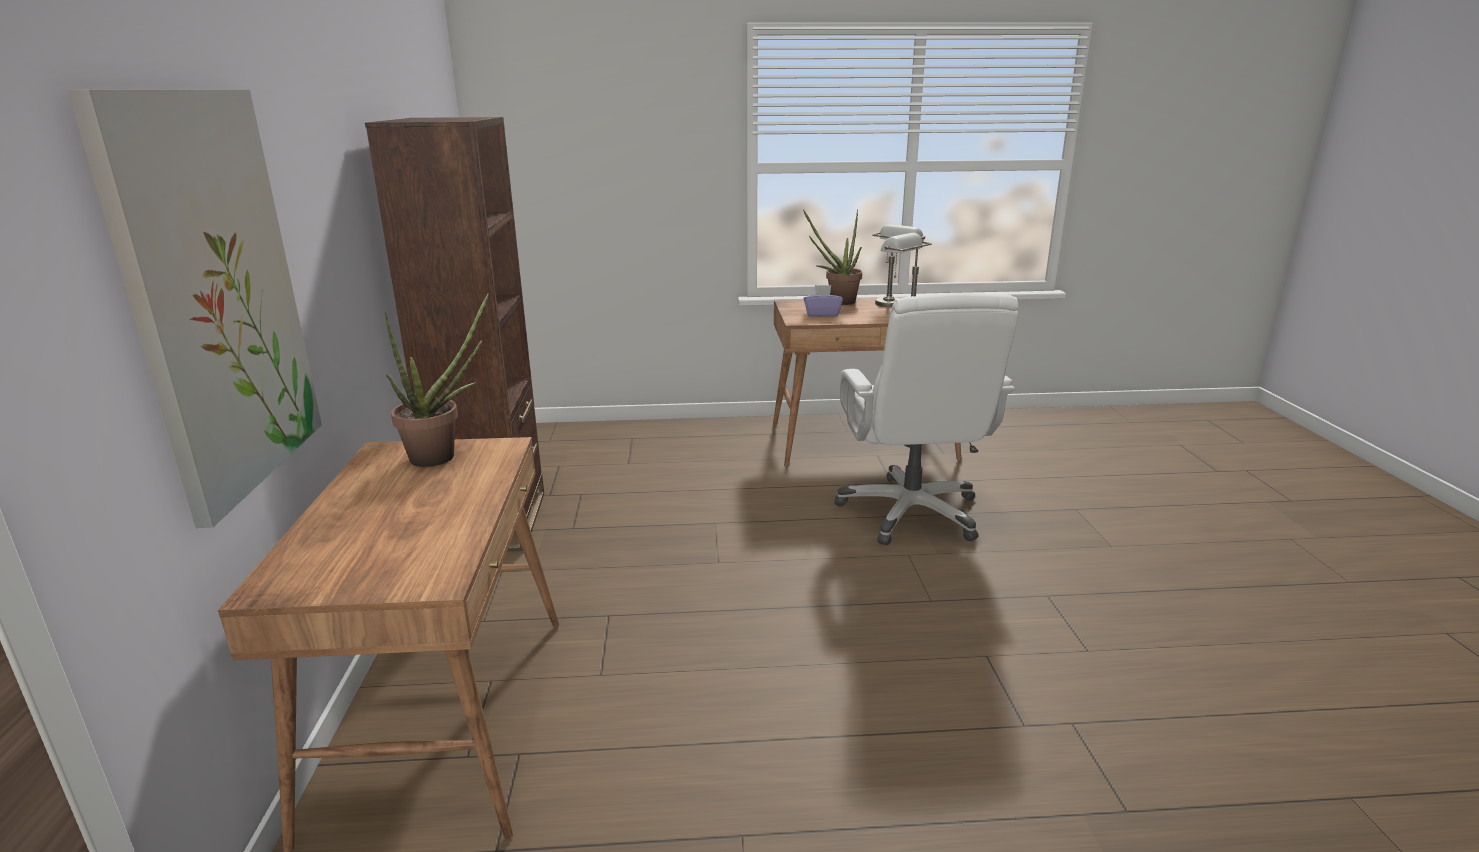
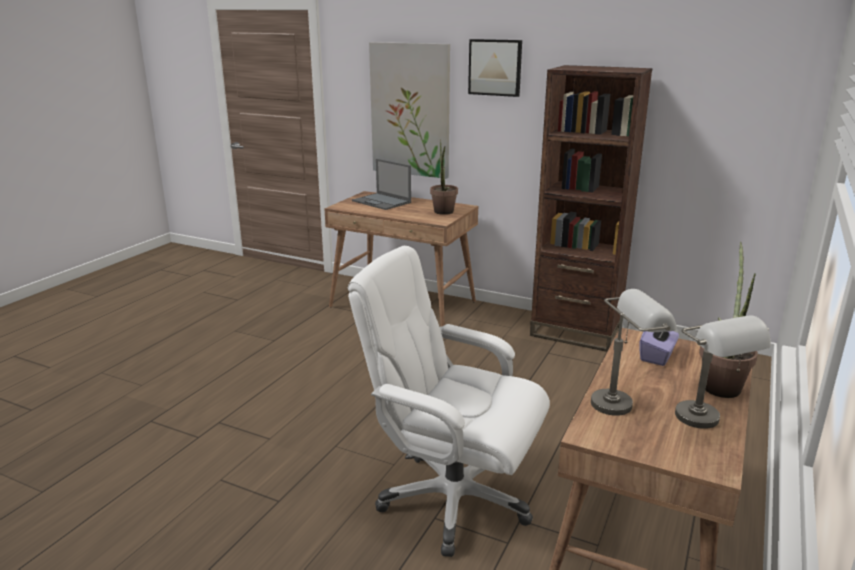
camera: 120 degrees right, 0 degrees up
(301, 140) = (495, 67): none -> picture
(364, 540) = (382, 202): none -> laptop

